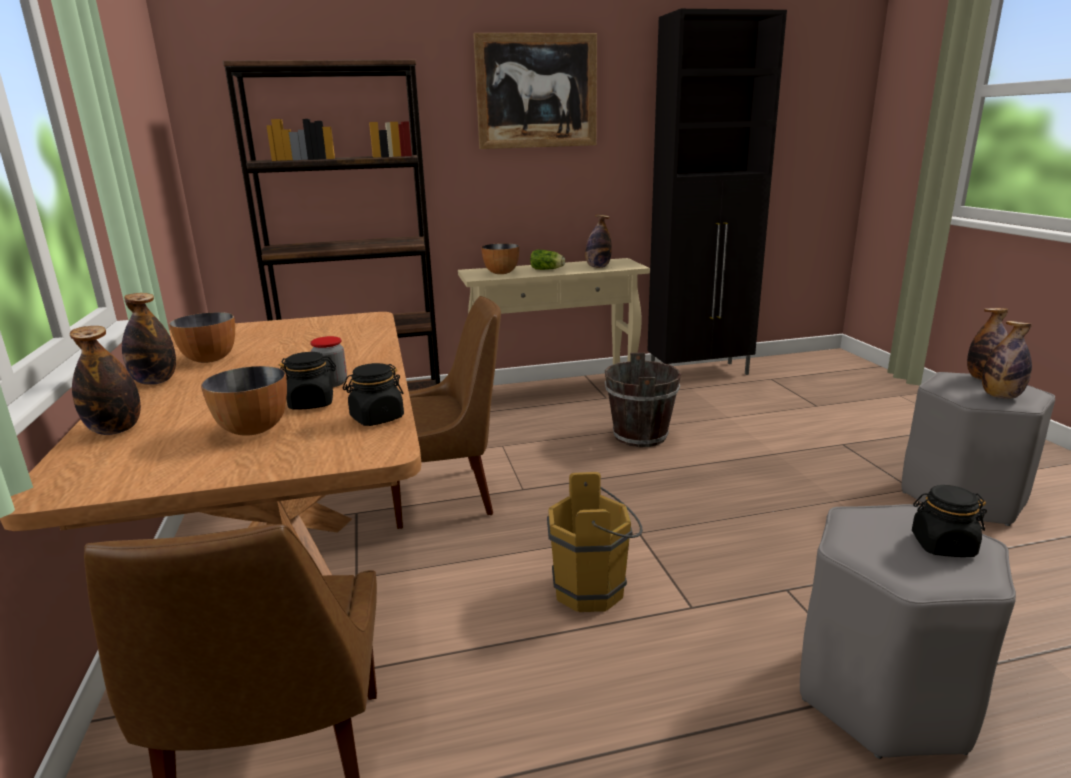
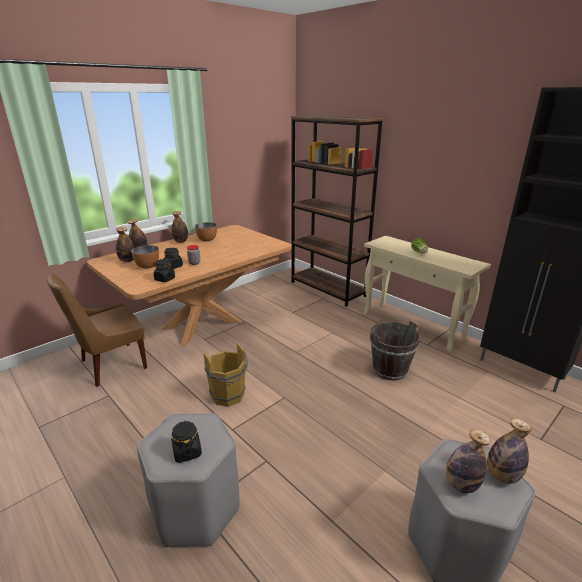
camera: 60 degrees right, 5 degrees up
(445, 495) = (274, 335): brown chair -> none
(501, 272) = (393, 245): bowl -> none
(537, 91) = (453, 138): picture -> none
(597, 267) = (447, 262): bottle -> bottle (127, 261)

